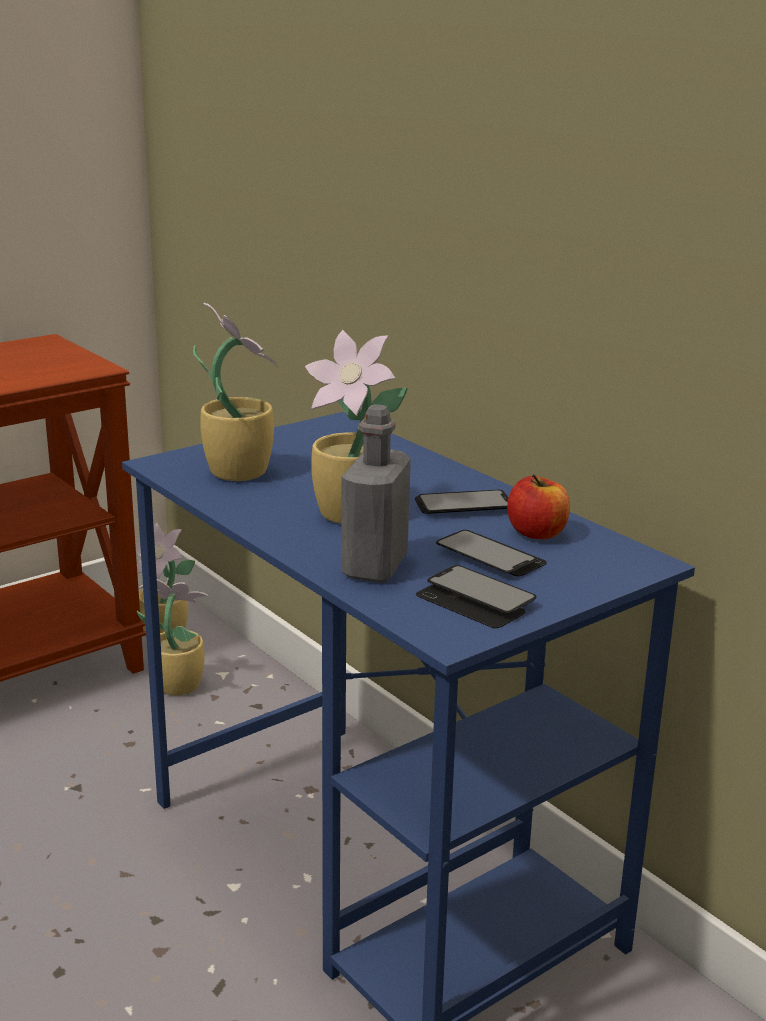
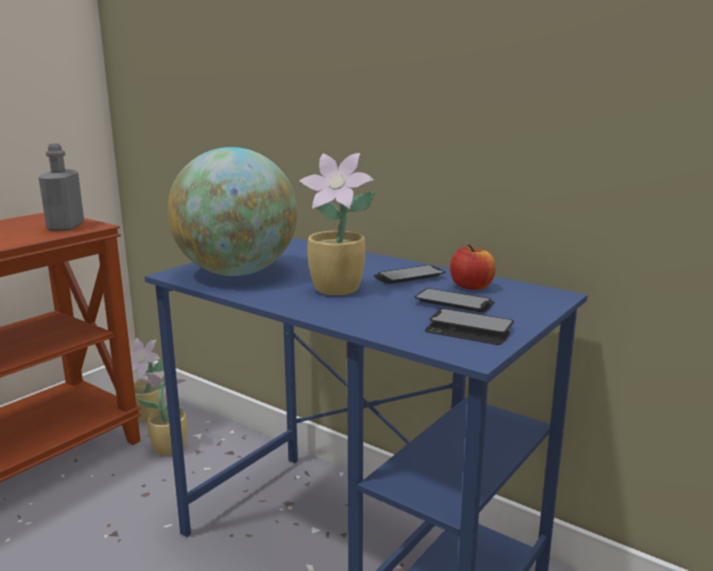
camera: 15 degrees left, 5 degrees down
(238, 471) = (237, 273): potted plant -> globe
(375, 566) = (380, 317): grey bottle -> grey bottle (66, 227)

